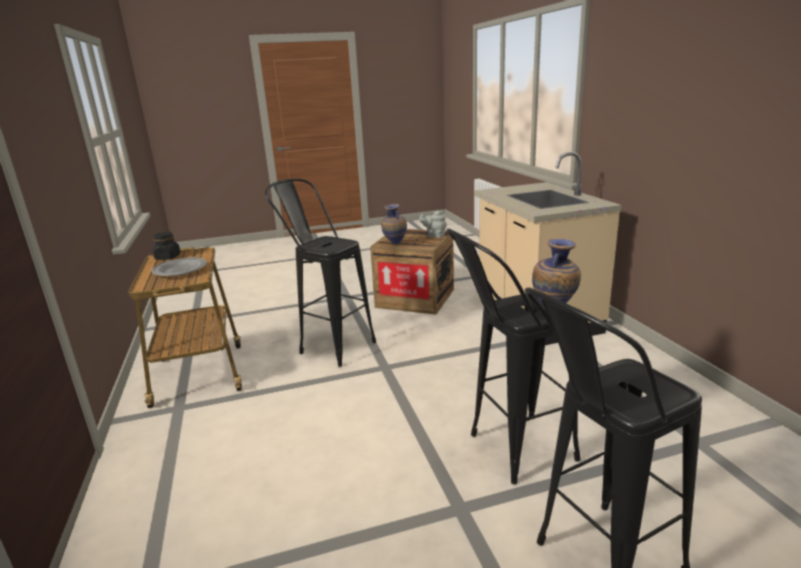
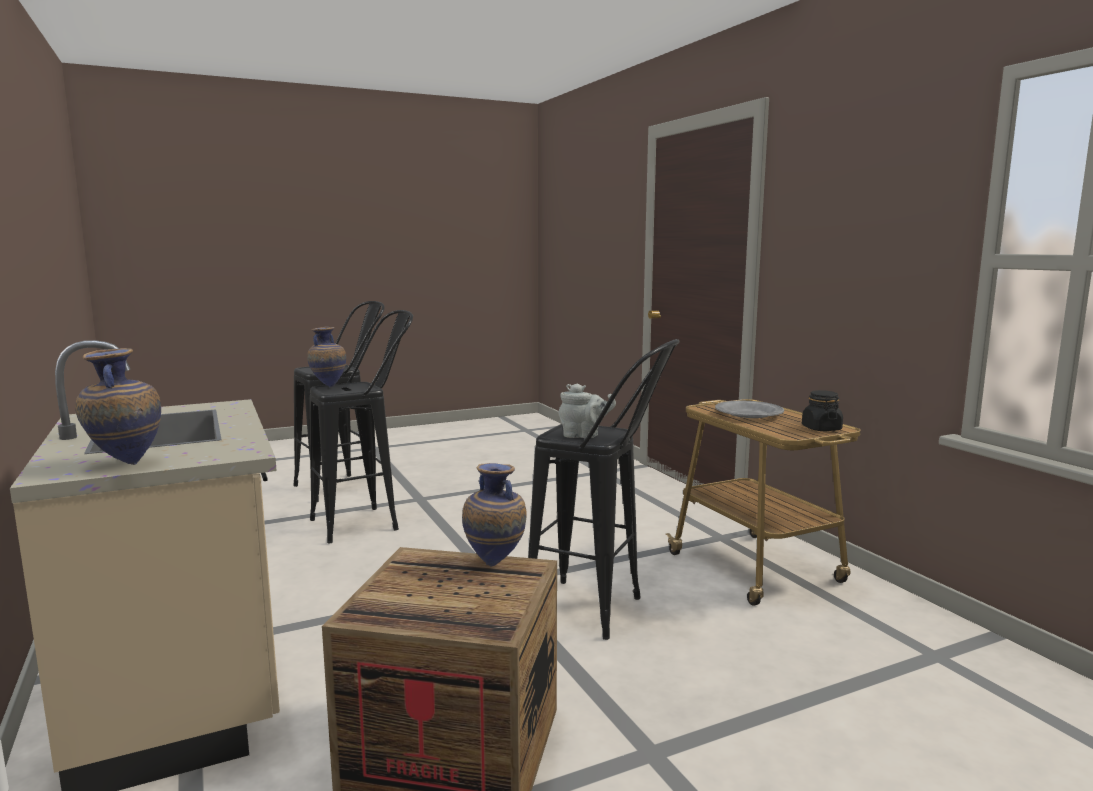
camera: 170 degrees right, 10 degrees down
(434, 235) = (386, 600): grey teapot -> grey teapot (583, 436)
(525, 187) = (125, 464): none -> vase

